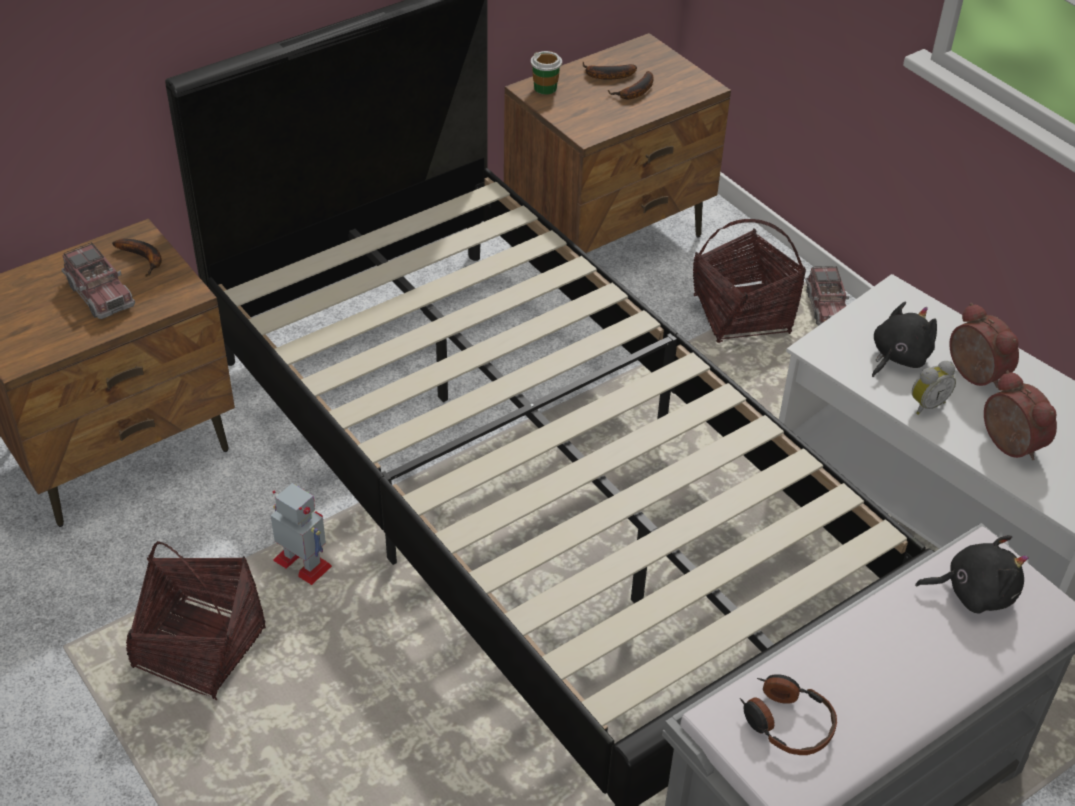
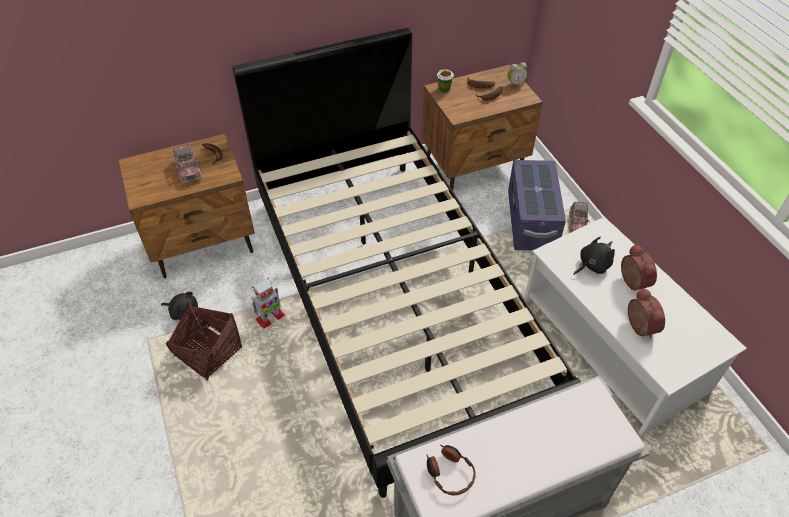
camera: 15 degrees right, 5 degrees up
(303, 565) = (270, 318): toy robot -> toy robot turned 90 degrees clockwise
(742, 315) = (531, 221): basket -> purple storage box
(926, 404) = (599, 295): alarm clock -> alarm clock (515, 83)
(973, 592) = (580, 416): black plush toy -> black plush toy (183, 311)

